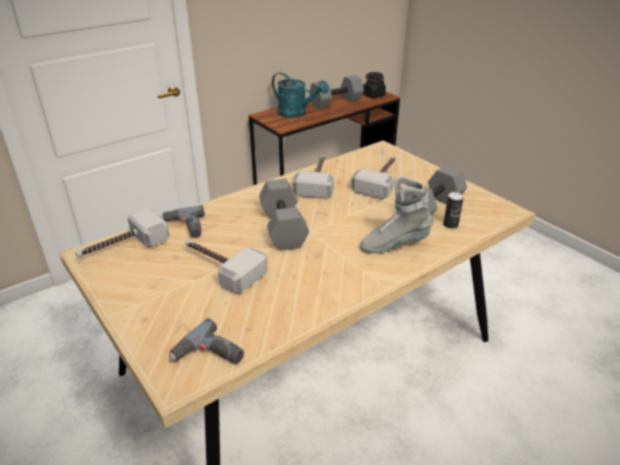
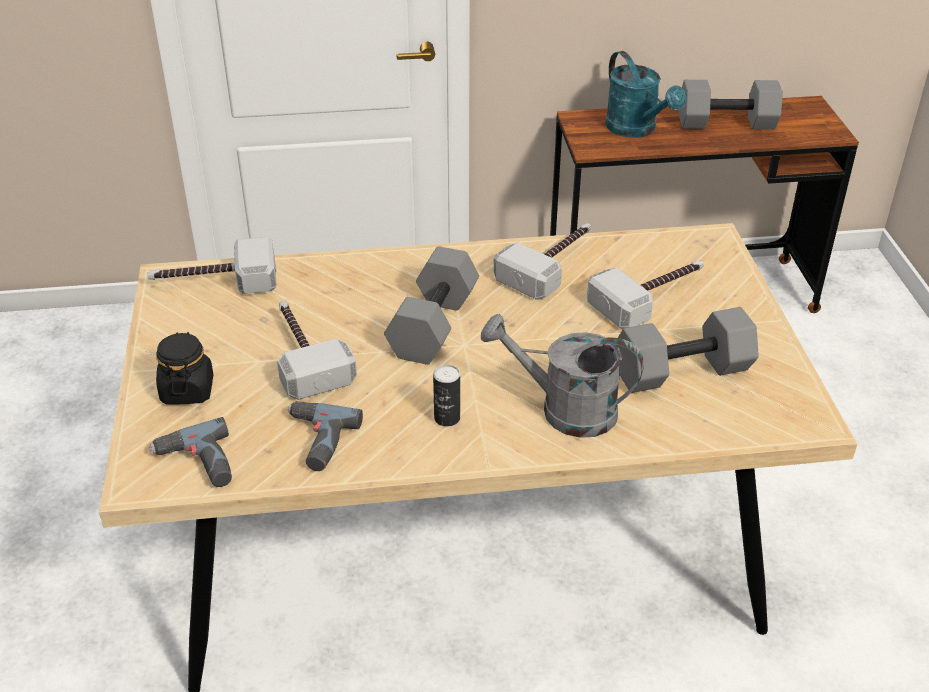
camera: 30 degrees right, 5 degrees up
(185, 227) = (308, 280): power drill -> power drill (315, 441)
(373, 95) = (809, 126): black jar -> black jar (187, 390)
(394, 245) = (564, 410): grey boot -> grey watering can
(450, 225) = (686, 410): can -> can (447, 418)

